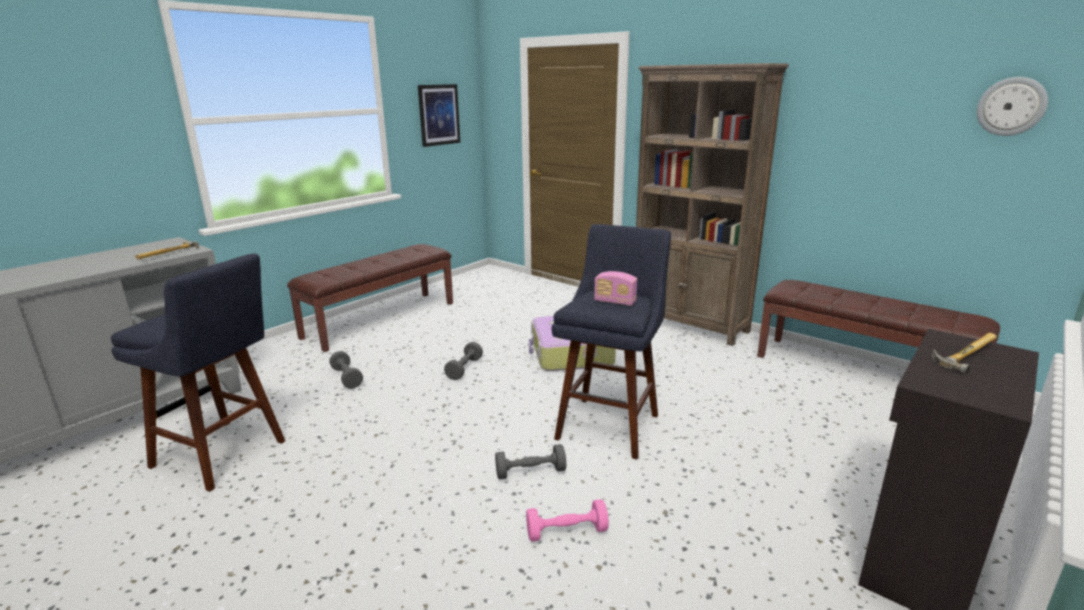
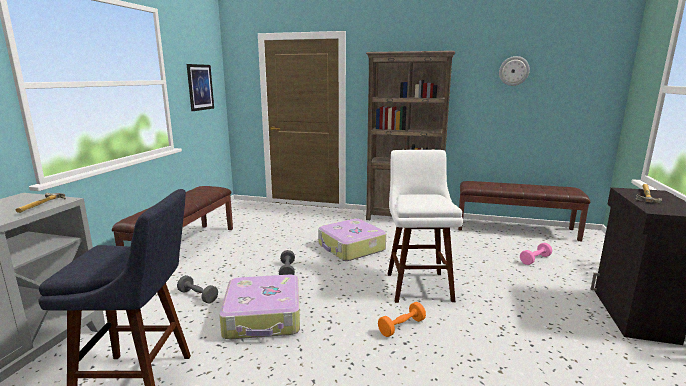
camera: 25 degrees left, 5 degrees down
(388, 418) = (263, 317): none -> suitcase
(530, 472) = (401, 327): grey dumbbell -> orange dumbbell
(566, 532) = (461, 357): pink dumbbell -> pink dumbbell (535, 259)
(610, 423) = (418, 284): blue stool -> white stool
(615, 302) = (428, 198): radio -> none
(1011, 106) = (574, 75): wall clock -> wall clock (514, 71)

